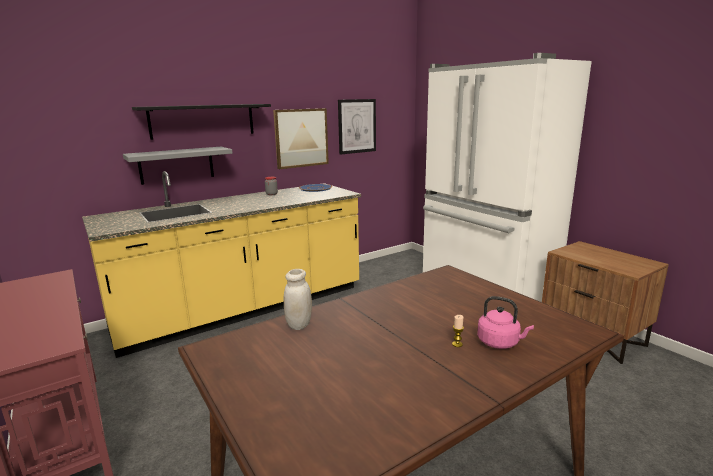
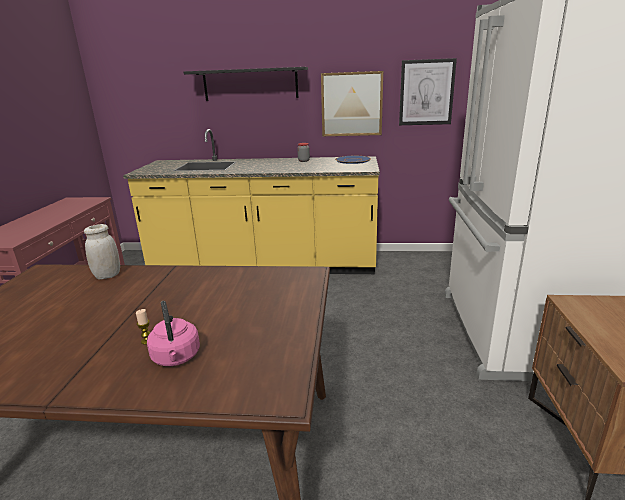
camera: 40 degrees right, 5 degrees up
(176, 165) = (227, 124): grey shelf -> none

